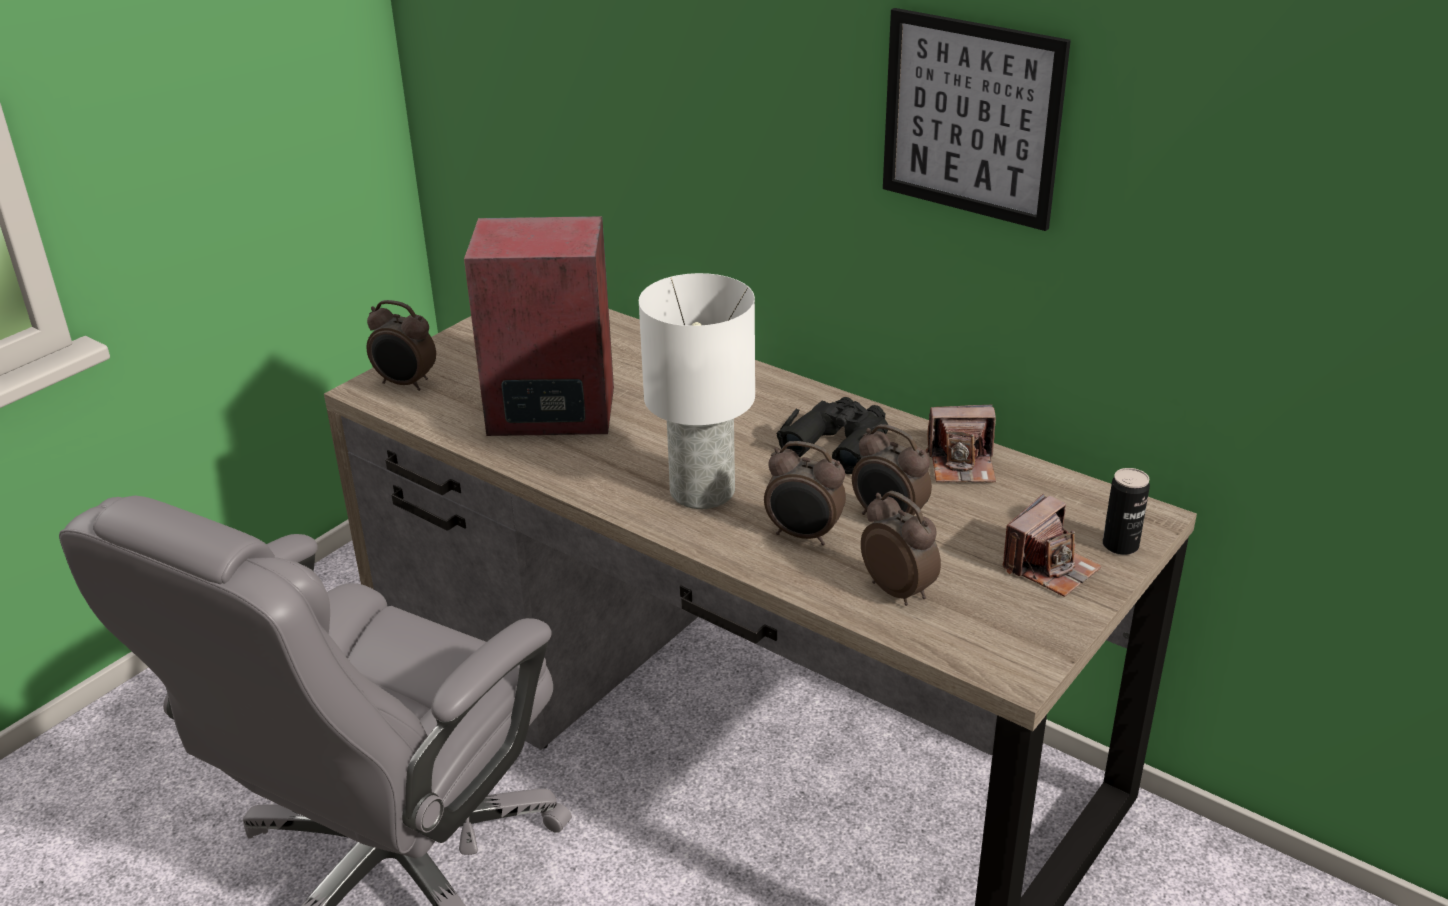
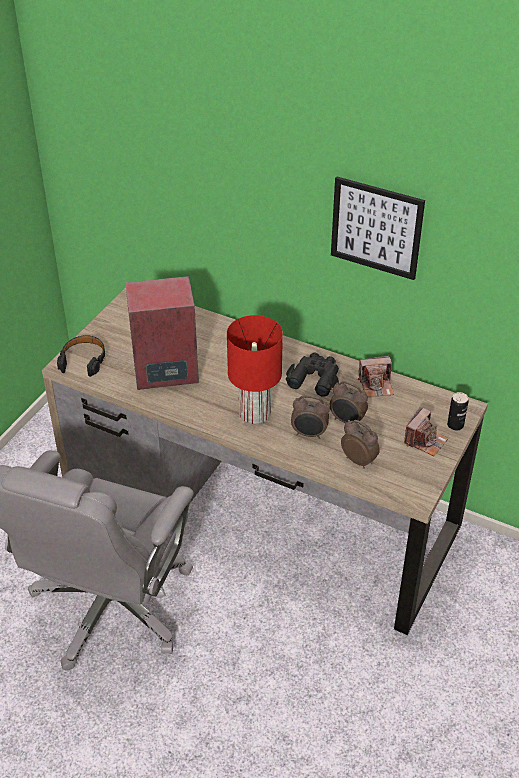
camera: 10 degrees left, 10 degrees up
(406, 384) = (83, 360): alarm clock -> black headphones
(701, 492) = (254, 414): white table lamp -> red table lamp

